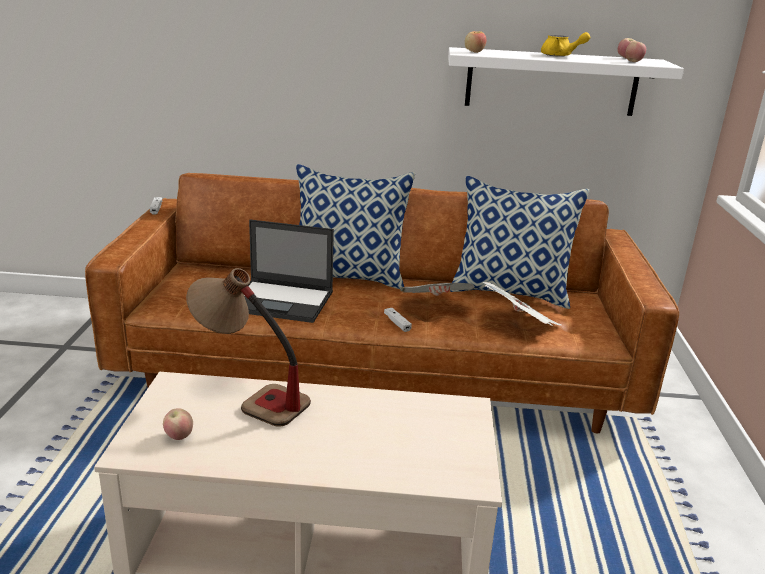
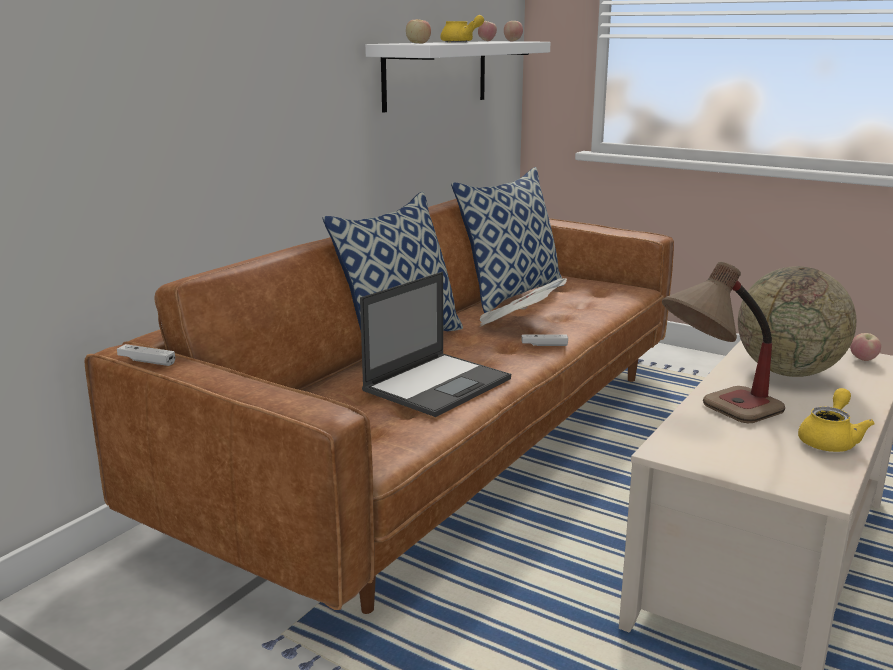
camera: 60 degrees left, 5 degrees down
(179, 436) = (793, 460): apple -> apple (863, 360)
(230, 453) = (830, 440): none -> yellow teapot
(383, 425) = (788, 372): none -> globe
(519, 324) = (584, 305): newspaper -> none

